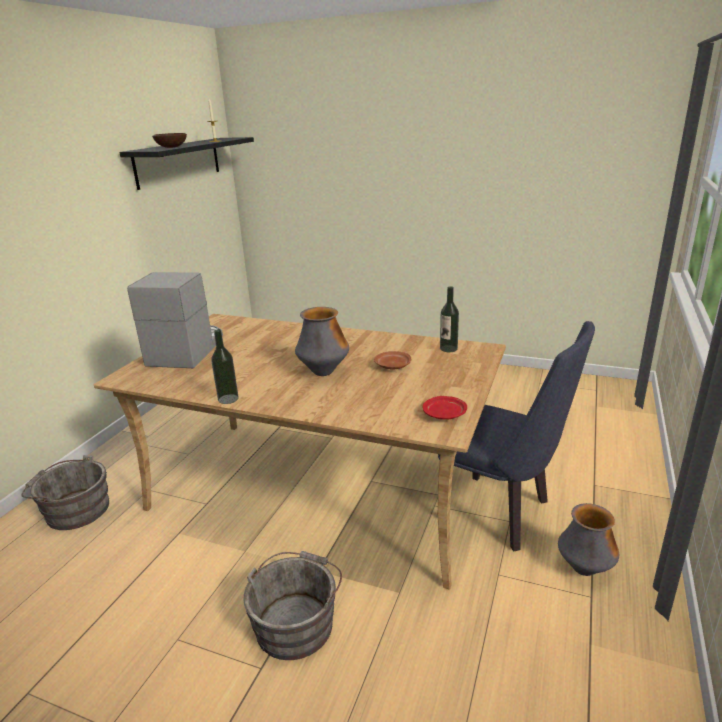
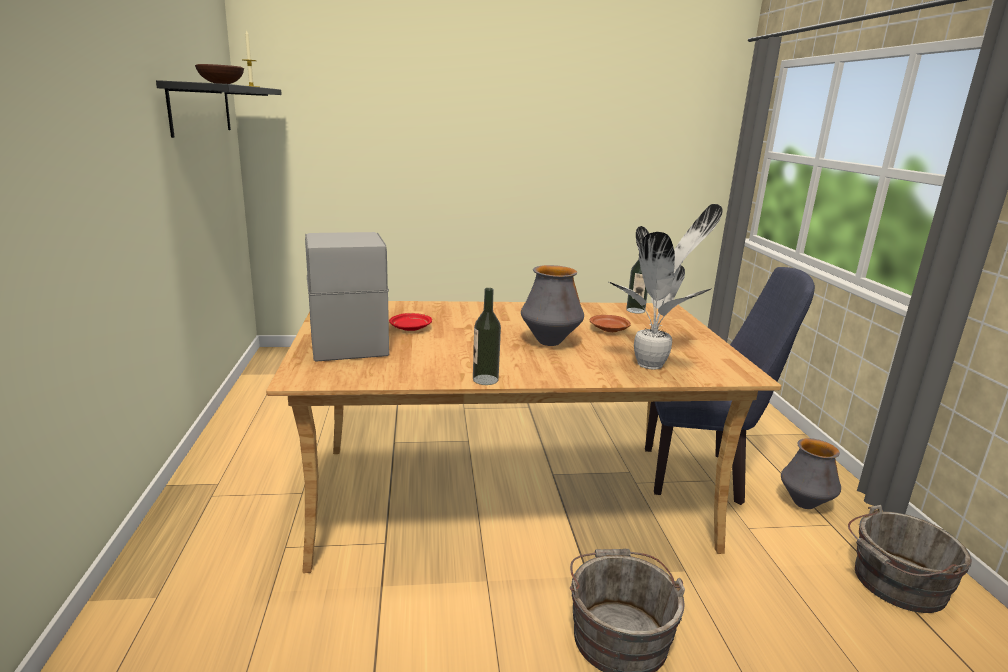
camera: 30 degrees left, 5 degrees down
(74, 510) = (188, 602): grey bucket -> grey bucket (895, 584)
(376, 407) = (653, 364): none -> potted plant
(444, 414) = (721, 362): red plate -> red plate (411, 328)

